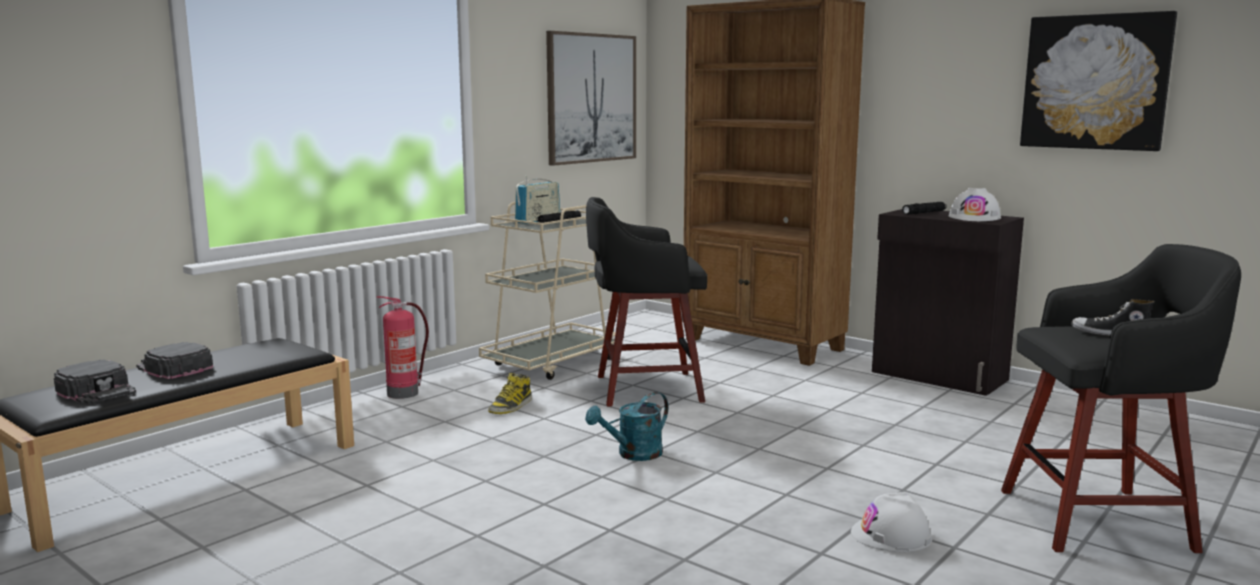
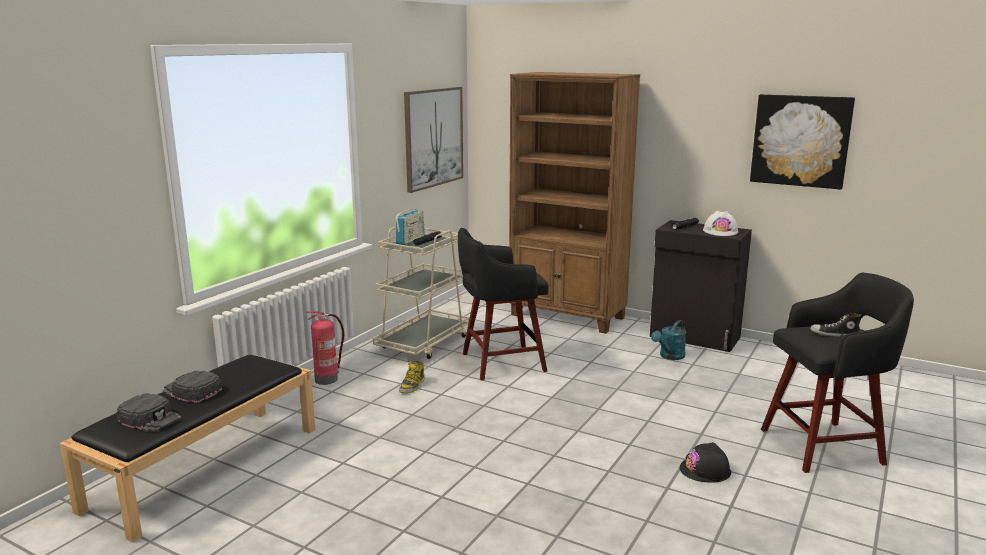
camera: 10 degrees left, 5 degrees up
(633, 454) = (517, 421): turquoise watering can -> turquoise watering can (669, 356)
(891, 535) = (705, 470): white hard hat -> black hard hat

